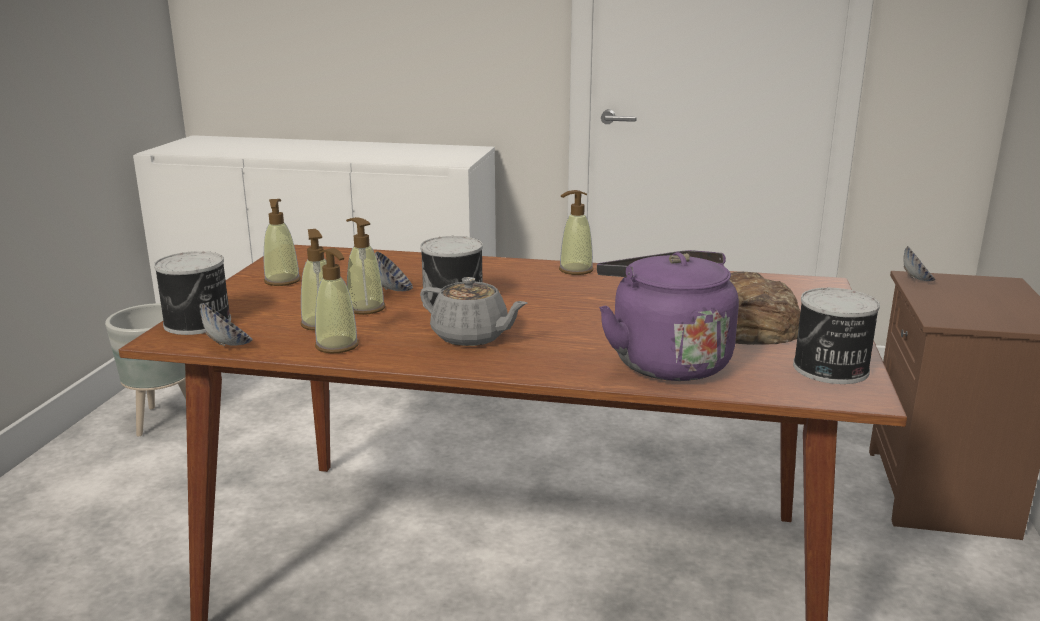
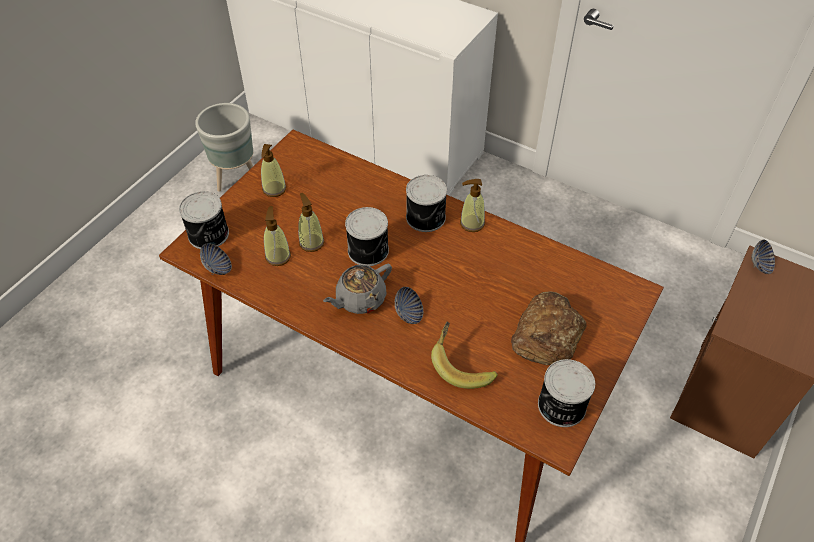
camera: 20 degrees right, 30 degrees up
(337, 346) = (277, 287): soap dispenser -> none
(393, 290) = (338, 221): bowl -> bowl (408, 314)
(471, 337) = (360, 299): grey teapot -> grey teapot turned 90 degrees clockwise
(513, 274) = (426, 218): none -> can
(665, 361) = (462, 364): purple kettle -> banana

